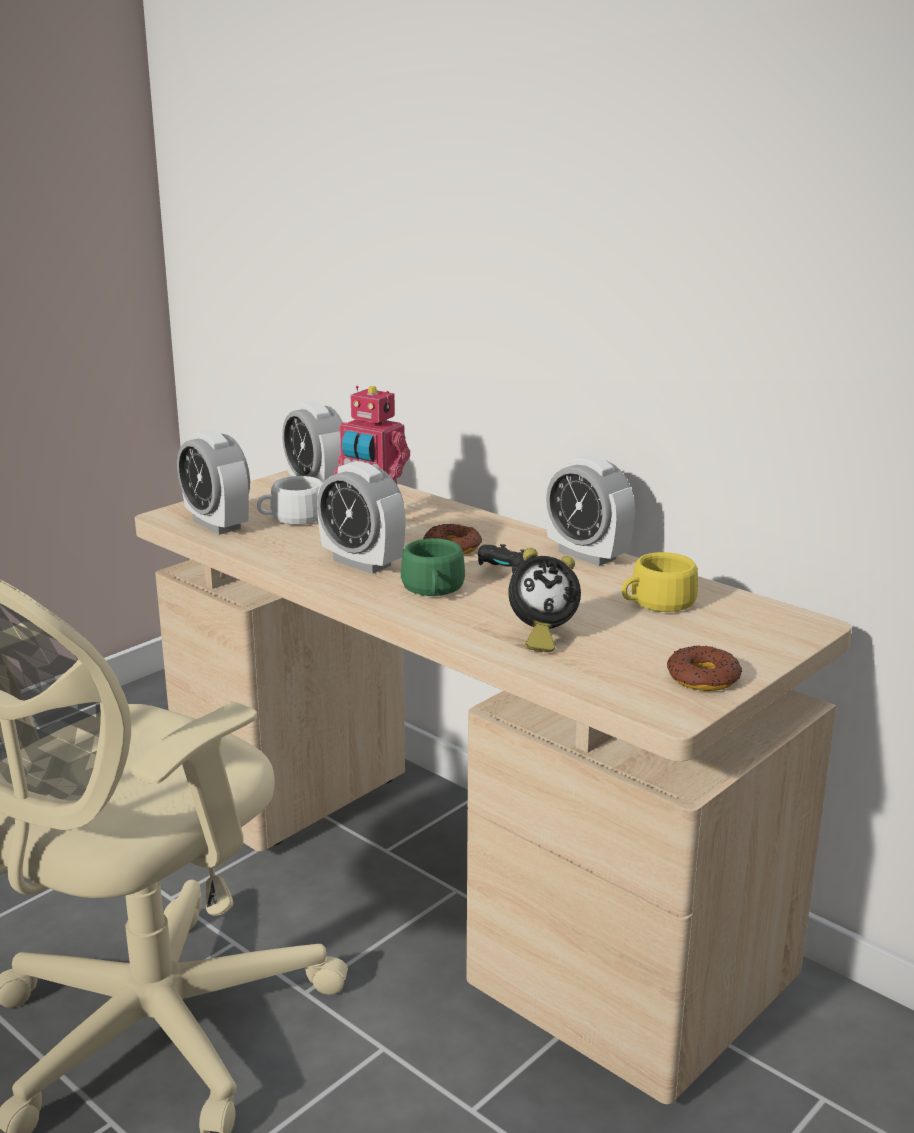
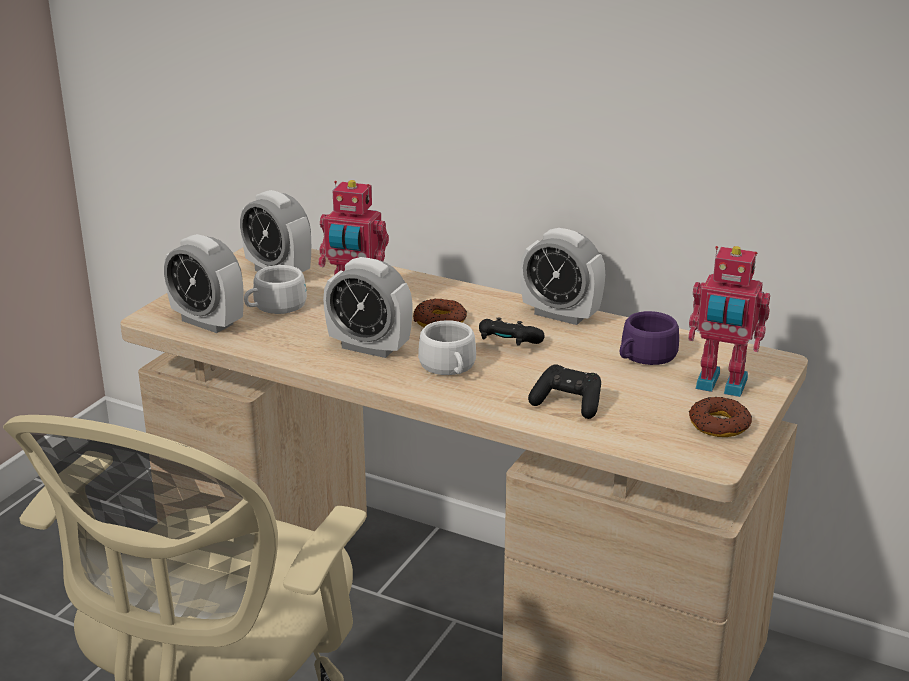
camera: 15 degrees left, 5 degrees up
(433, 590) = (449, 368): green cup -> white cup
(540, 637) = (567, 403): alarm clock -> black game controller
(656, 603) = (644, 357): yellow cup -> purple cup
(729, 640) = (720, 385): none -> toy robot

